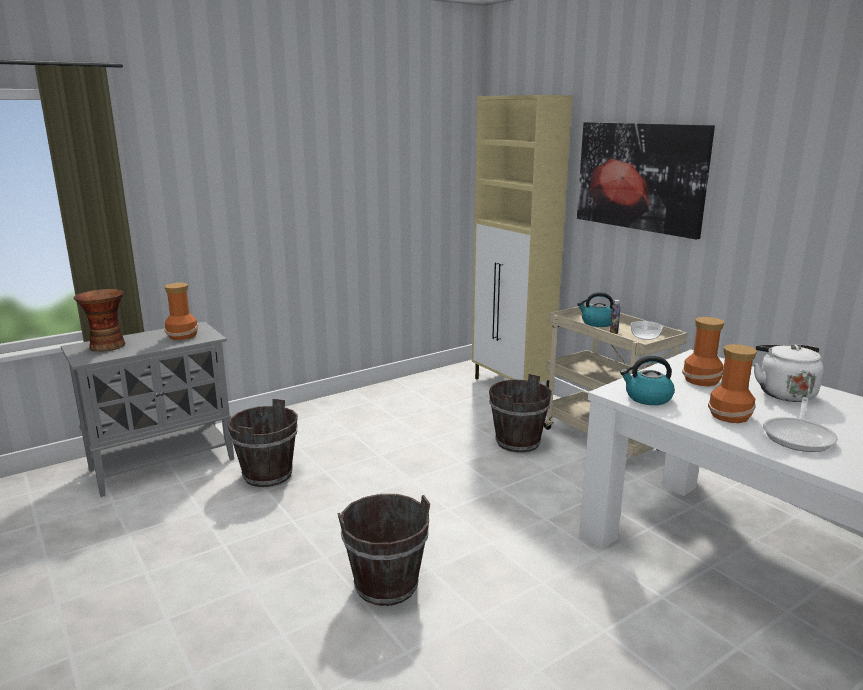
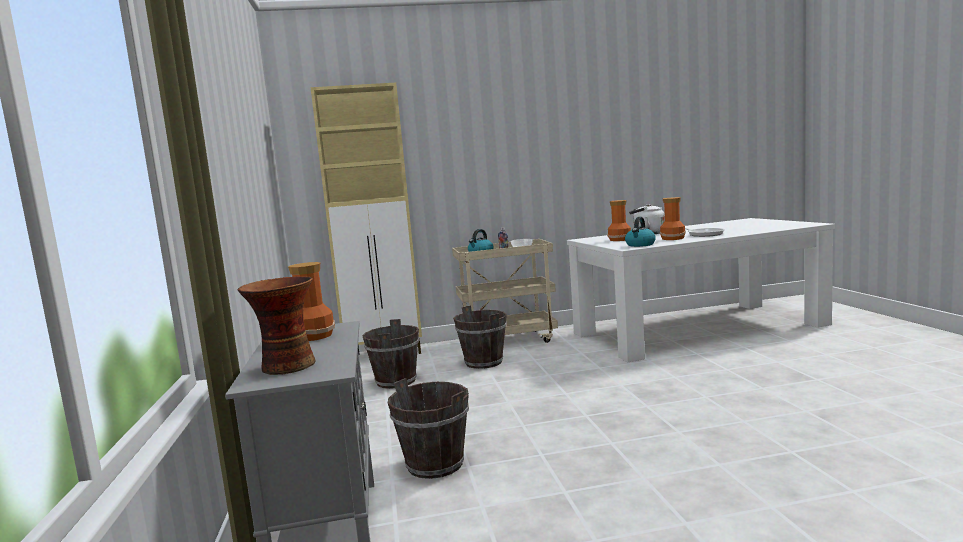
camera: 65 degrees left, 10 degrees down
(386, 586) = (663, 422): brown bucket -> brown bucket (396, 381)
(640, 176) = (471, 143): picture -> none

